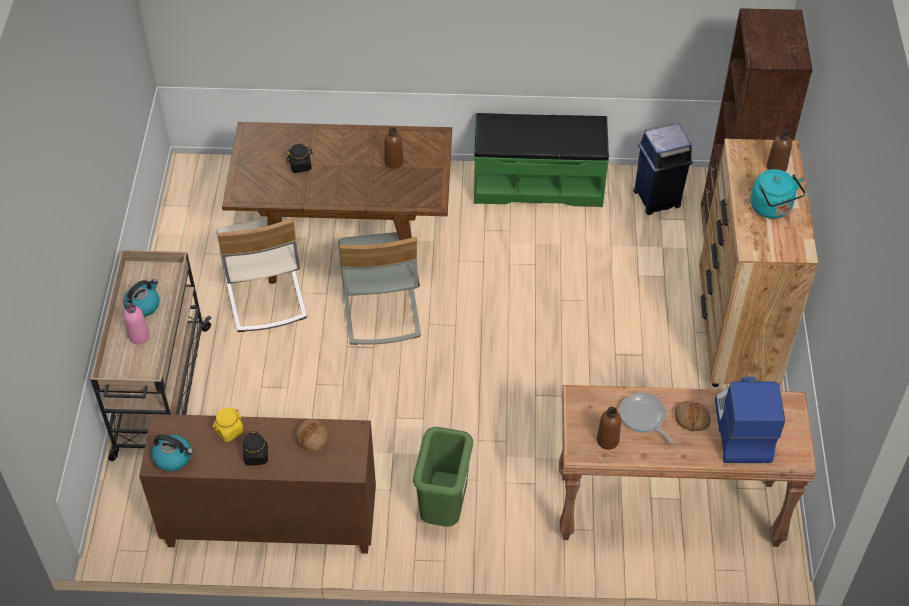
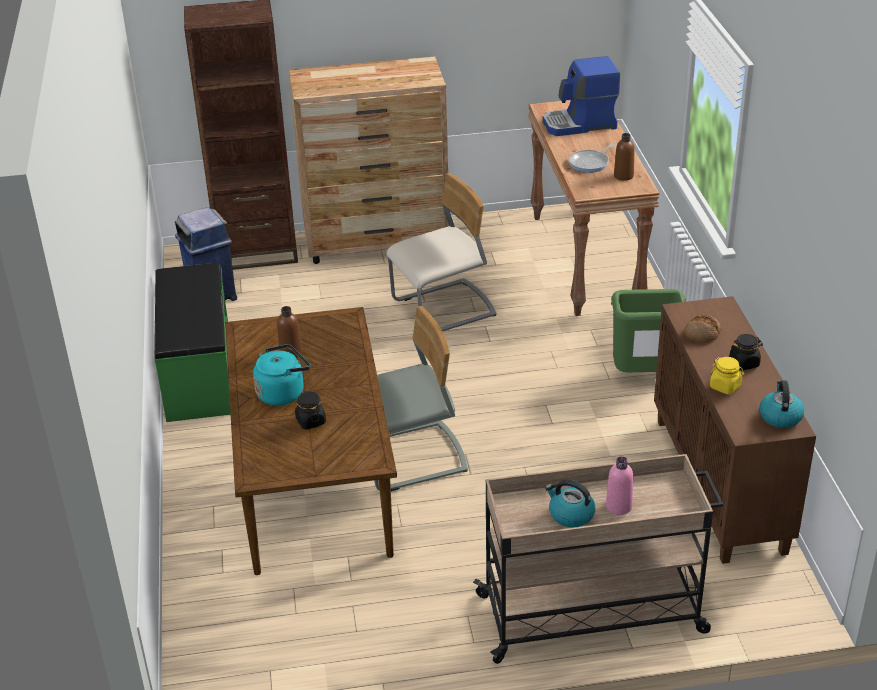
camera: 100 degrees left, 15 degrees down
(264, 295) = (413, 557): beige chair -> beige chair (444, 309)
(691, 419) = (580, 144): bread -> none
(772, 208) = (378, 75): turquoise kettle -> turquoise kettle (283, 393)
(776, 167) = (326, 76): brown bottle -> none

